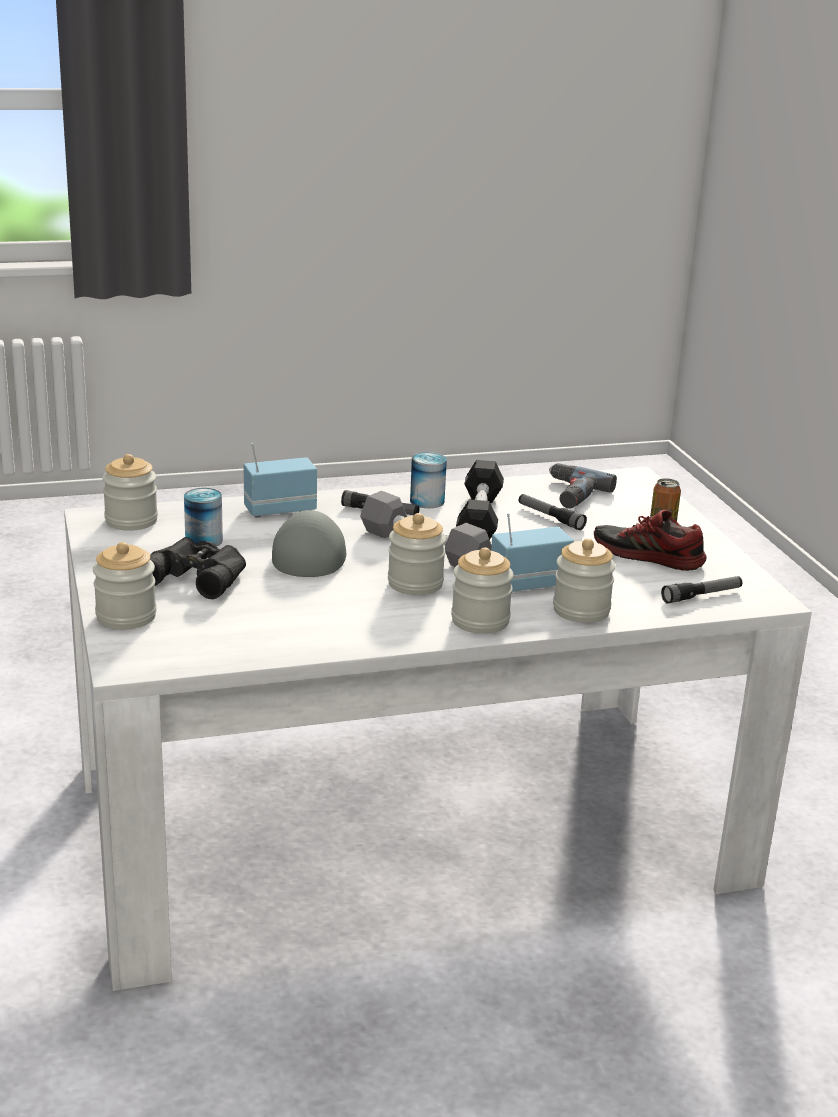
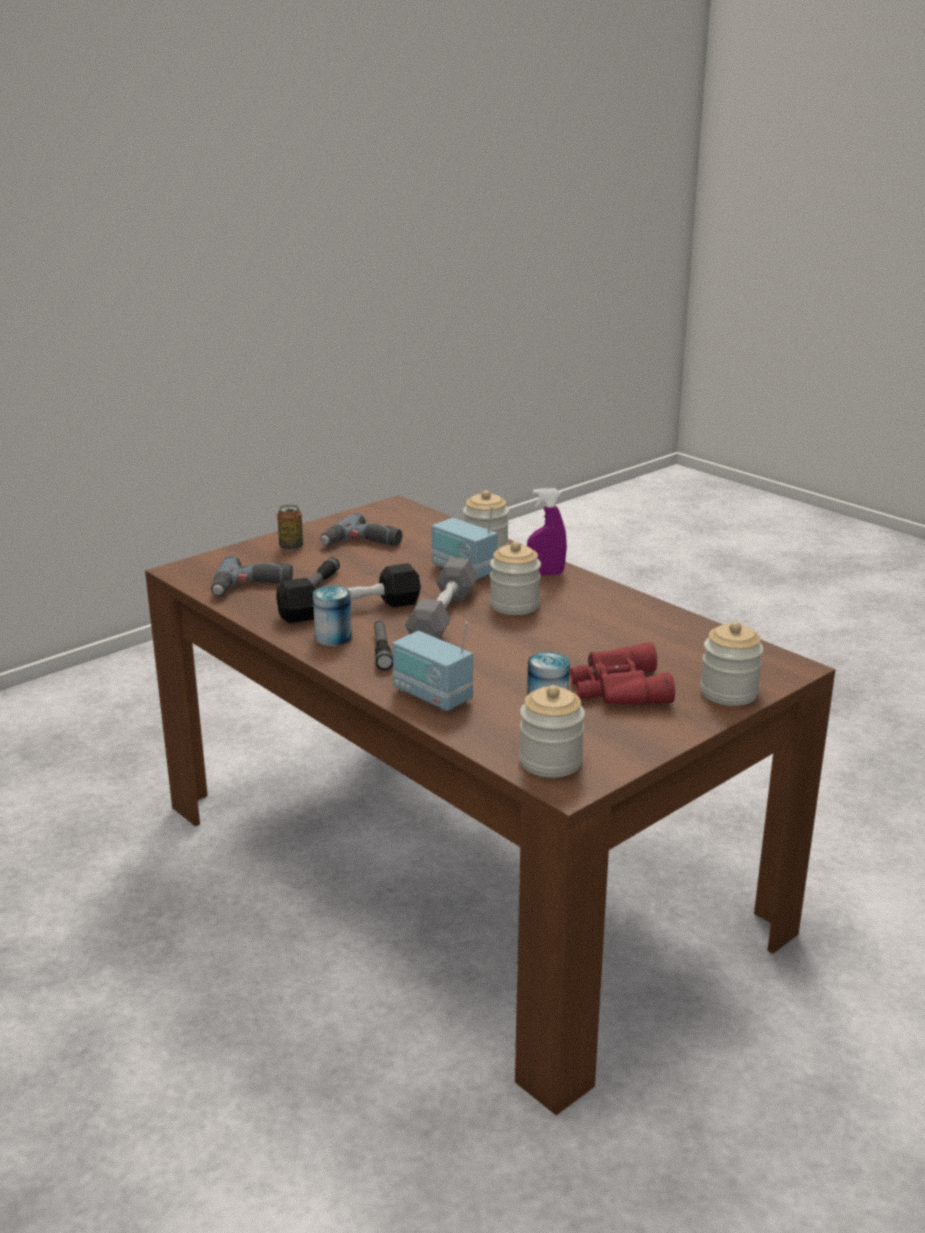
camera: 115 degrees left, 0 degrees up
(198, 575) = (617, 688): black binoculars -> red binoculars
(310, 553) = (511, 656): grey cap -> none
(406, 825) = (463, 866): white dining table -> brown dining table
(480, 621) = (545, 574): jar -> purple spray bottle
(648, 556) = (362, 543): shoe -> power drill
(702, 596) = (413, 521): flashlight -> none

